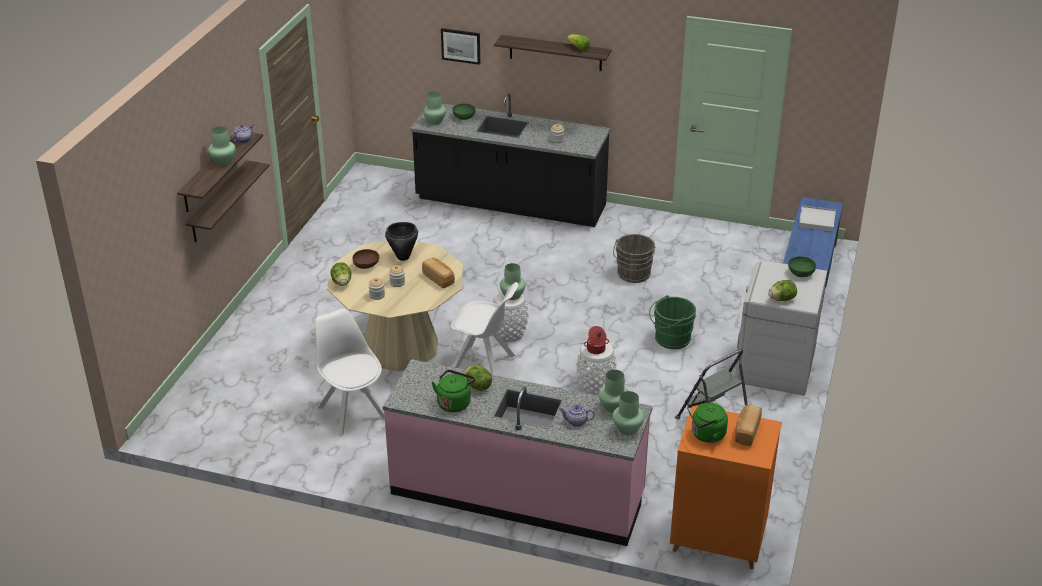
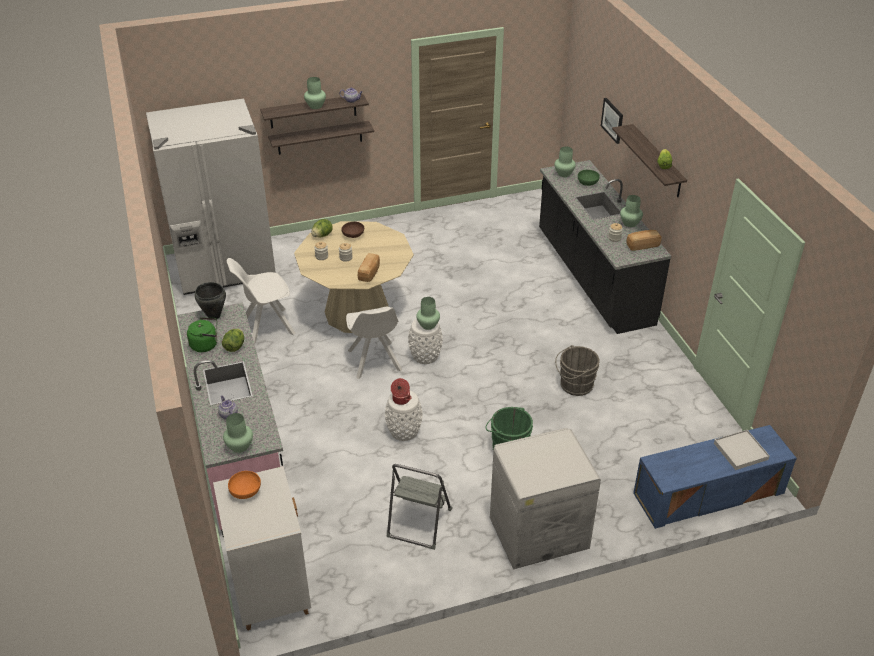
camera: 55 degrees right, 5 degrees up
(215, 404) = (225, 268): none -> white fridge
(352, 411) = (266, 326): white chair -> white chair turned 135 degrees counterclockwise
(403, 257) = (380, 245): black cooking pot -> black cooking pot (214, 316)
(613, 407) = (263, 427): green vase -> green vase (630, 223)
(706, 435) = (245, 491): green kettle -> orange bowl
(717, 537) = (271, 589): orange dresser -> white dresser
(746, 432) = (268, 515): bread -> bread (642, 245)
(782, 299) = (518, 466): lettuce -> none
(800, 273) = (574, 462): green bowl -> none

